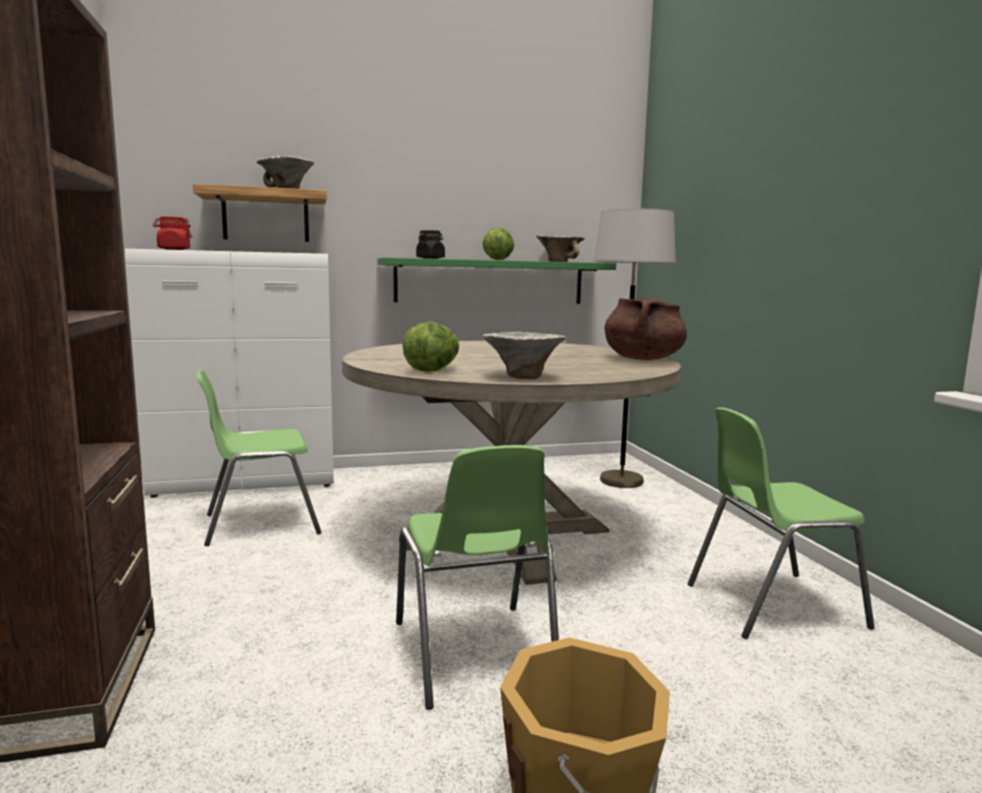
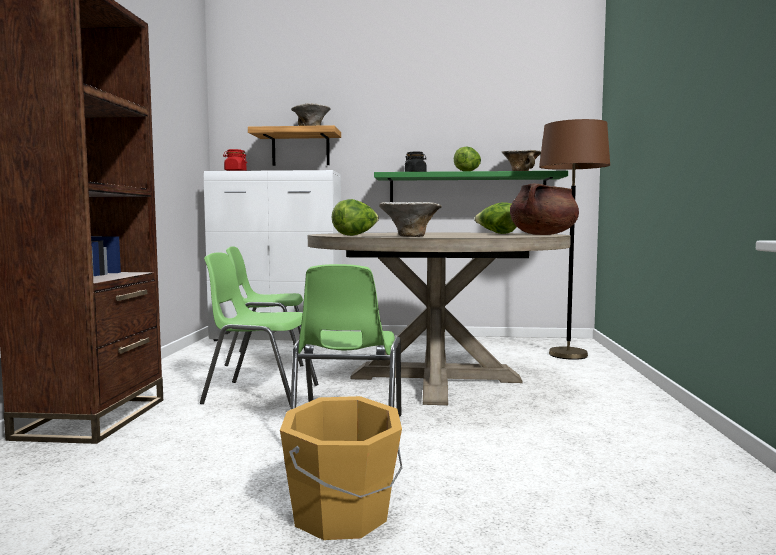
camera: 20 degrees right, 5 degrees down
(572, 351) = (497, 233): none -> lettuce
(621, 481) = (568, 355): grey floor lamp -> brown floor lamp
(770, 604) = (620, 436): green chair -> green chair (260, 394)

